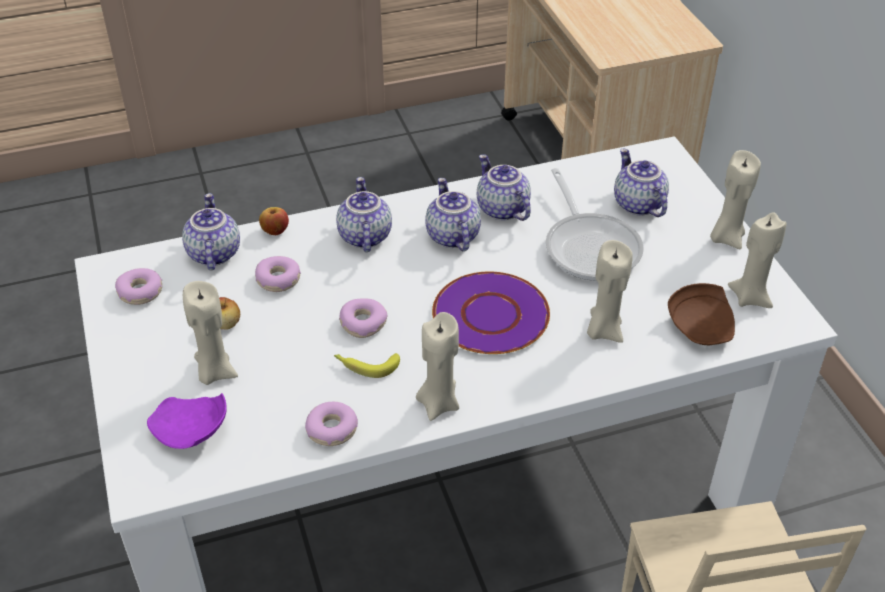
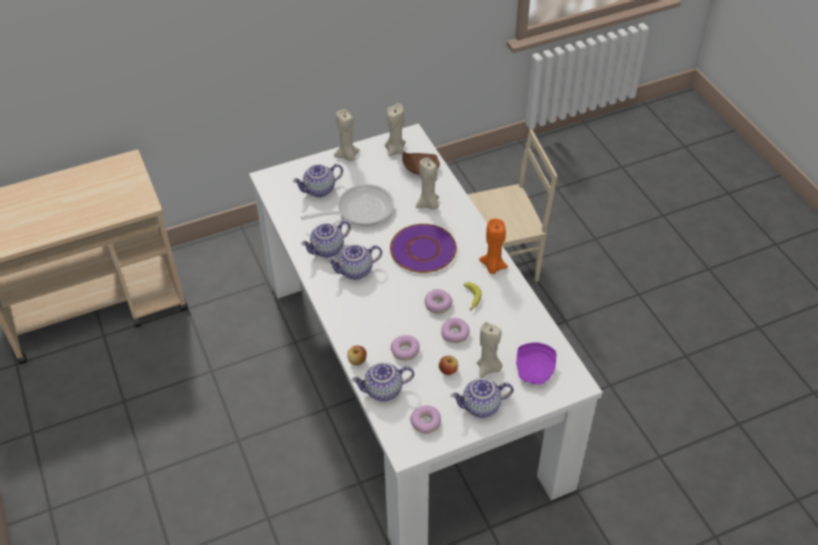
camera: 95 degrees left, 5 degrees up
(332, 430) = (520, 308): donut -> donut (455, 333)
(363, 236) = (359, 314): teapot -> teapot (481, 407)
(438, 403) = (493, 266): beige candle -> orange candle

